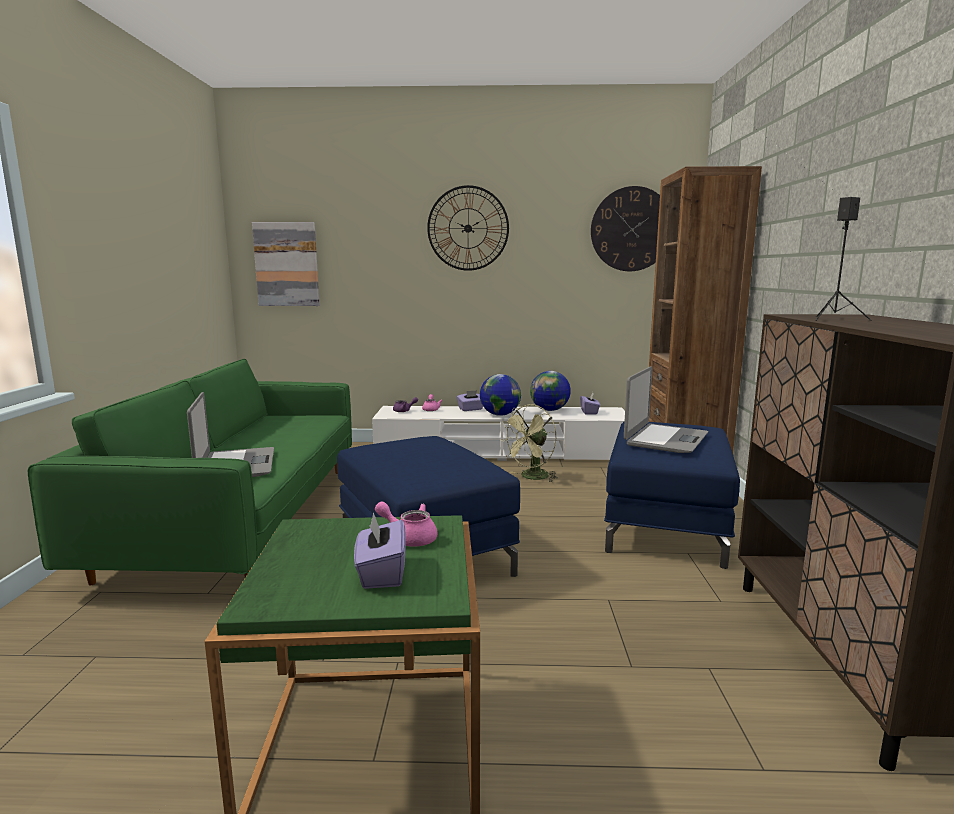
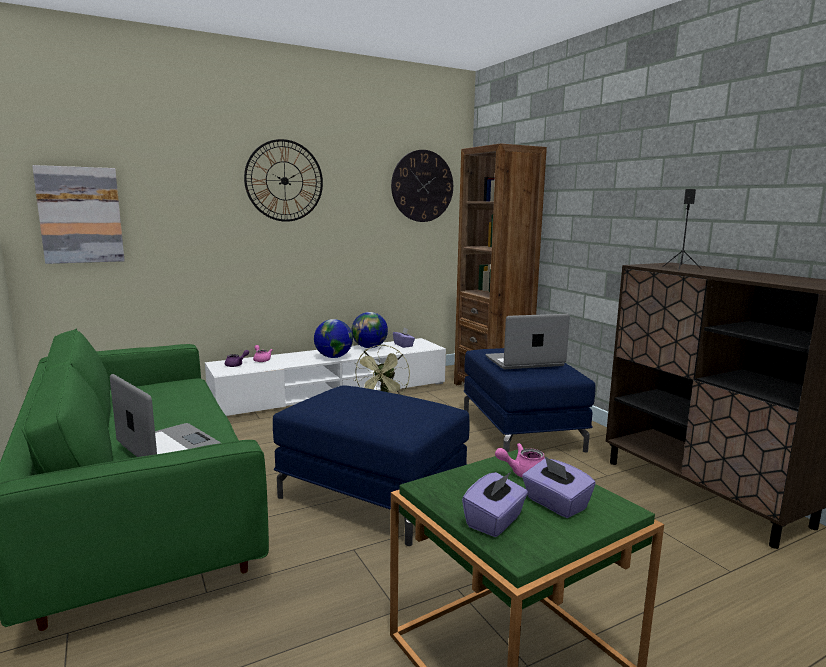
camera: 30 degrees left, 0 degrees up
(471, 409) = (299, 355): purple tissue box -> purple tissue box (495, 521)
(665, 439) = (524, 362): laptop -> laptop turned 105 degrees counterclockwise

